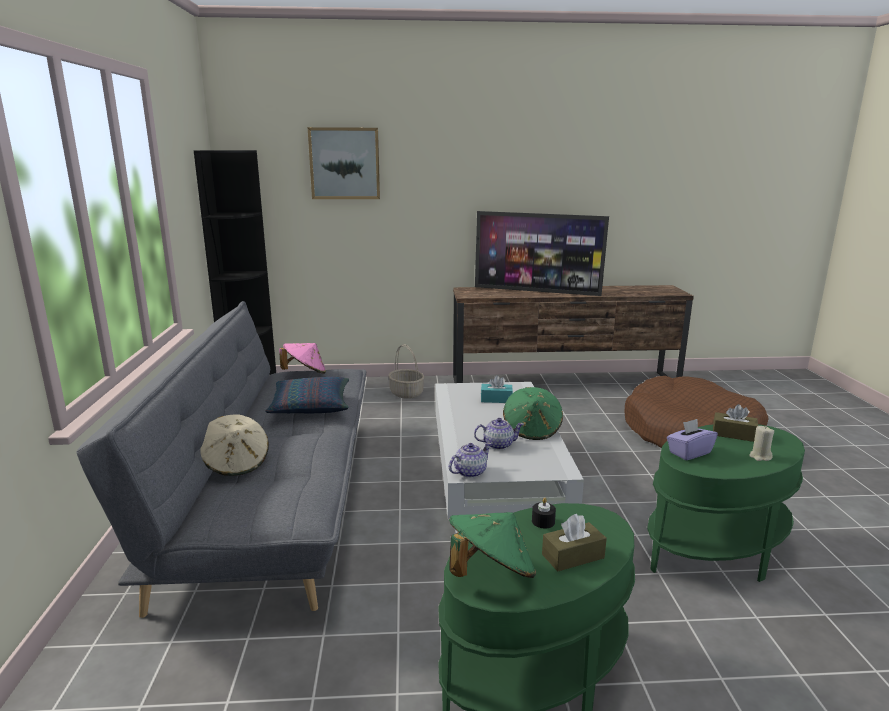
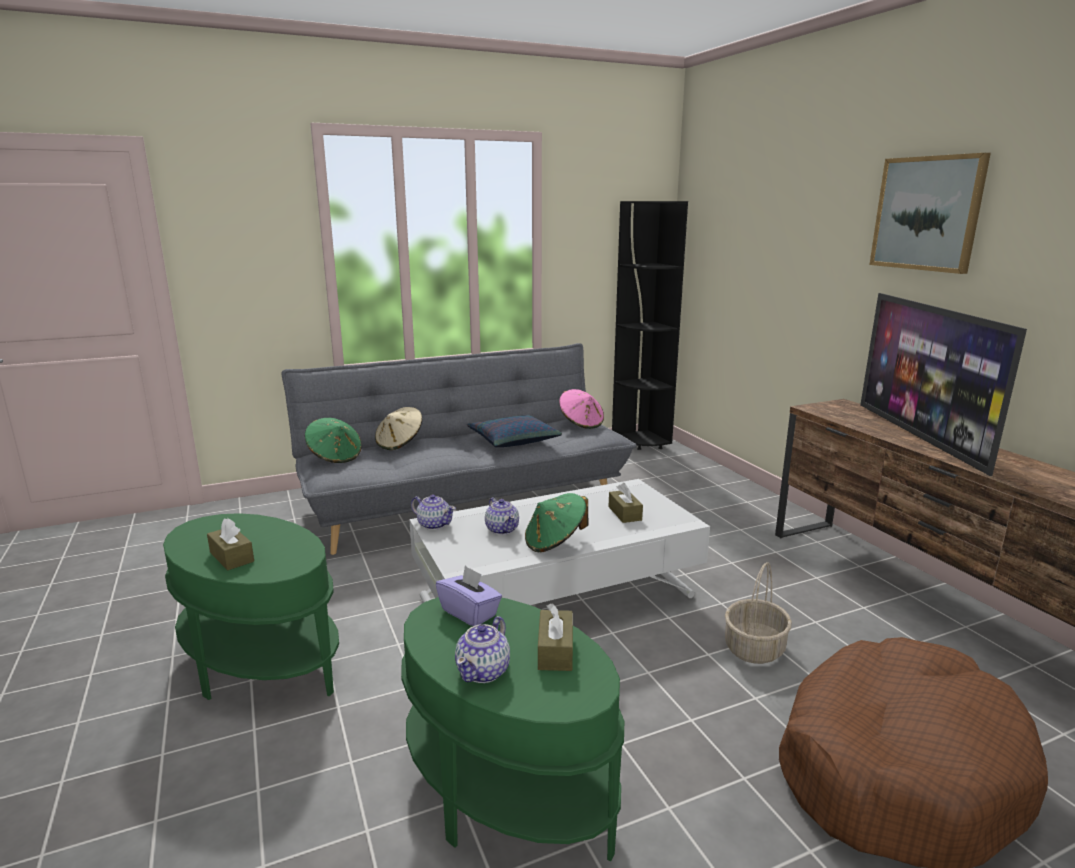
camera: 70 degrees right, 0 degrees up
(344, 163) = (765, 217): picture -> picture (927, 213)
(407, 393) = (734, 508): basket -> basket (754, 649)
(490, 572) = (213, 528): green hat -> green hat (335, 457)
(496, 399) = (624, 513): turquoise tissue box -> brown tissue box
(543, 521) = (288, 540): black candle -> none
(760, 457) = (484, 671): beige candle -> teapot

